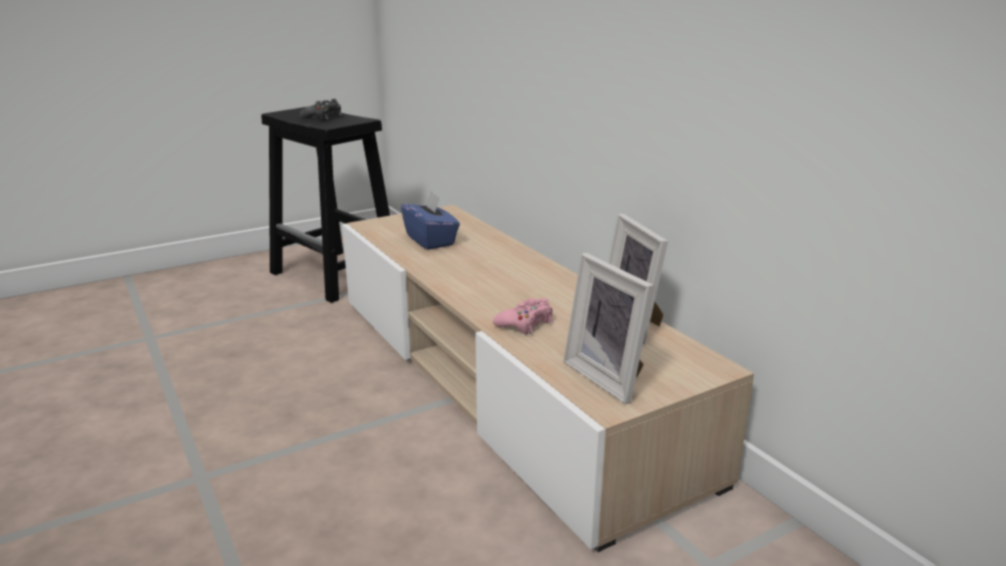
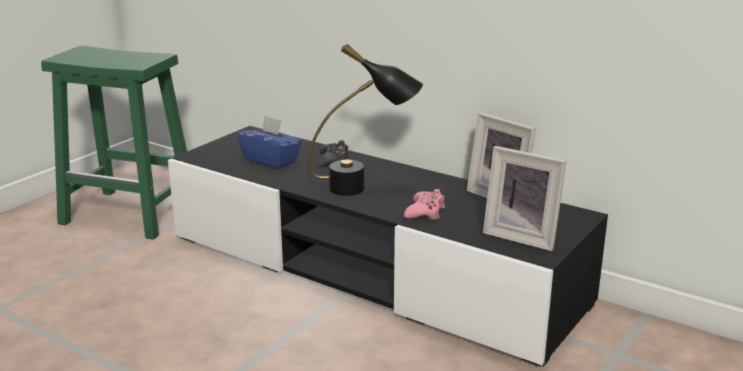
camera: 25 degrees left, 0 degrees up
(323, 117) = (113, 57): black game controller -> black game controller (333, 161)
(336, 275) = (131, 214): black stool -> green stool
(490, 284) = (364, 188): none -> black table lamp
(503, 380) = (371, 270): beige tv stand -> black tv stand

